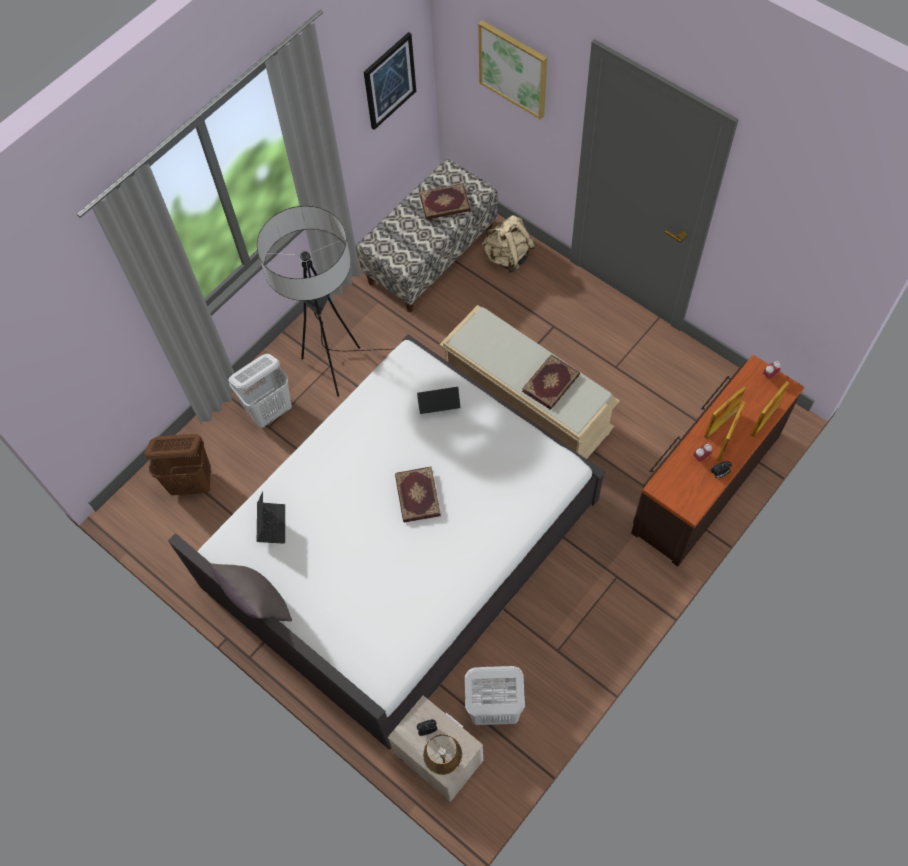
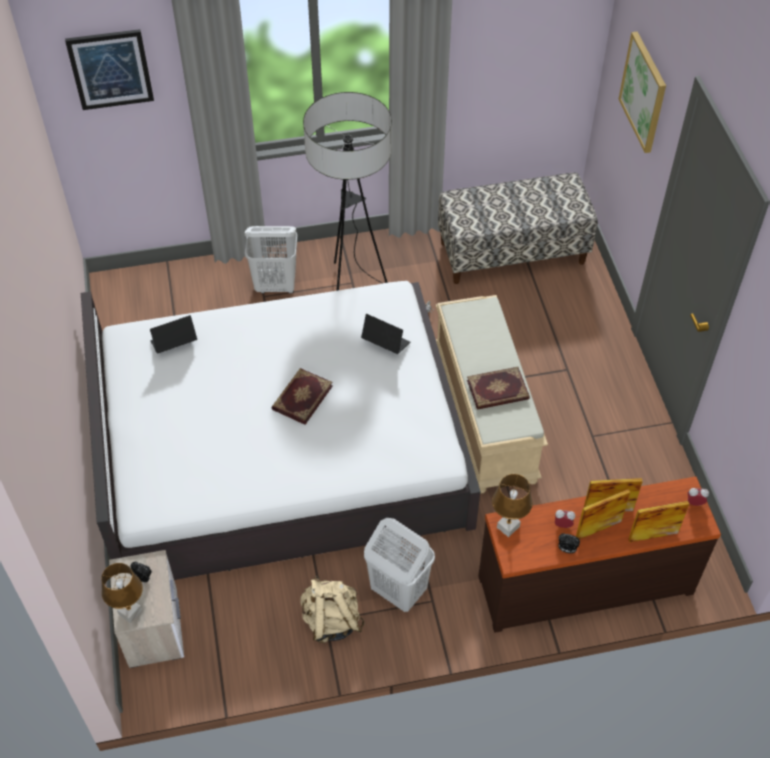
camera: 35 degrees right, 10 degrees down
(192, 483) = (171, 298): brown laundry basket -> none
(259, 604) = (109, 392): grey pillow -> none
(271, 524) = (174, 343): laptop -> laptop turned 150 degrees counterclockwise
(389, 81) = (540, 55): picture -> picture (110, 69)
(445, 204) = (541, 204): book -> none
(493, 708) = (231, 625): white laundry basket -> white laundry basket (397, 590)
(507, 257) = (578, 292): beige backpack -> beige backpack (331, 620)
(667, 487) = (508, 527): none -> brown table lamp

